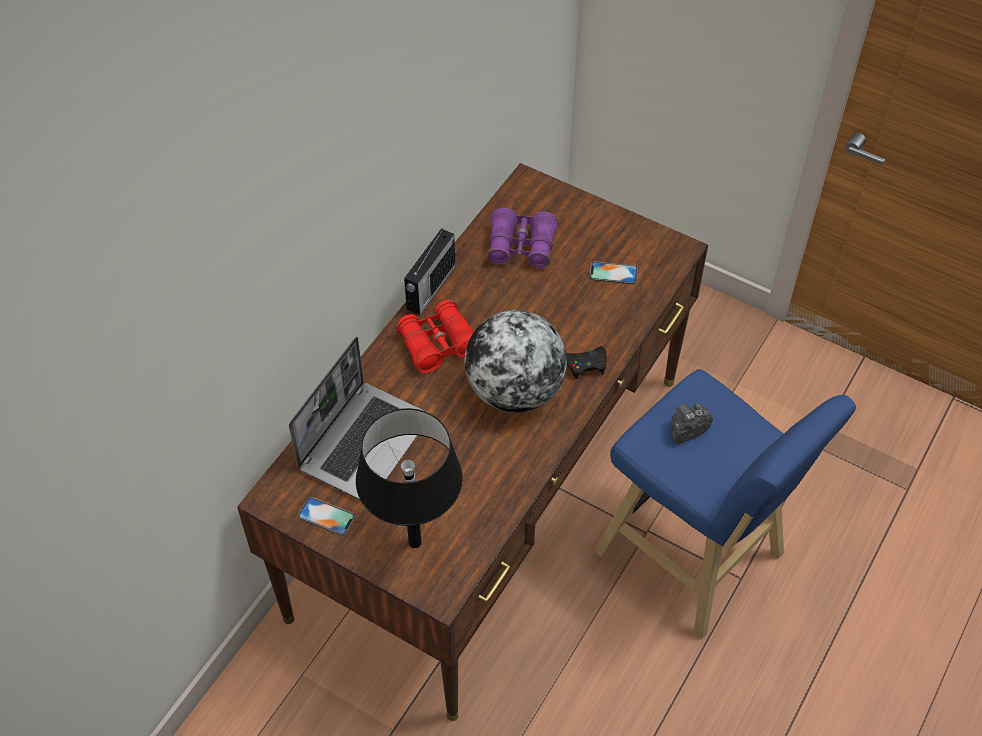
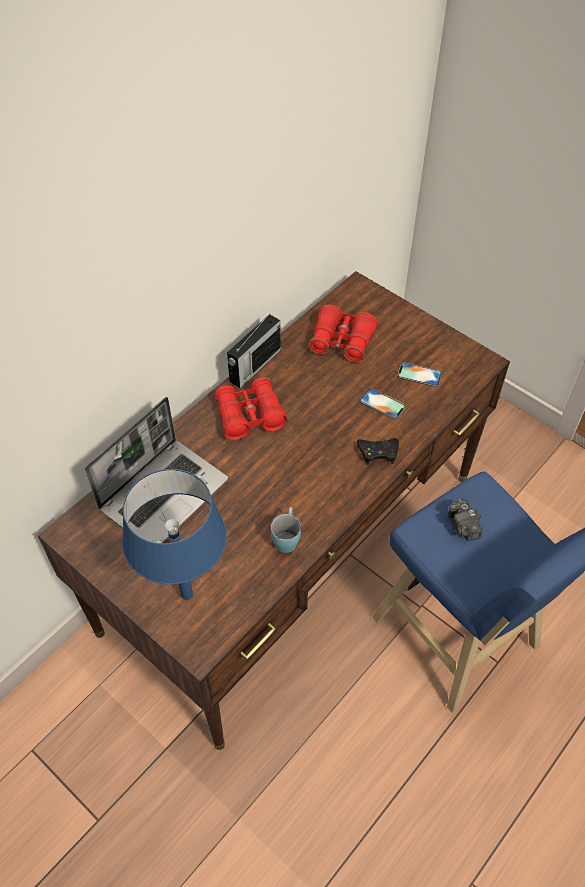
camera: 10 degrees right, 0 degrees up
(326, 516) = (113, 557): phone -> phone (382, 404)
(415, 542) = (187, 594): black table lamp -> blue table lamp
(507, 468) = (287, 538): none -> blue mug
(514, 390) = (309, 467): globe -> none
(521, 247) = (342, 341): purple binoculars -> red binoculars
(687, 430) = (463, 527): camera -> camera turned 90 degrees counterclockwise

